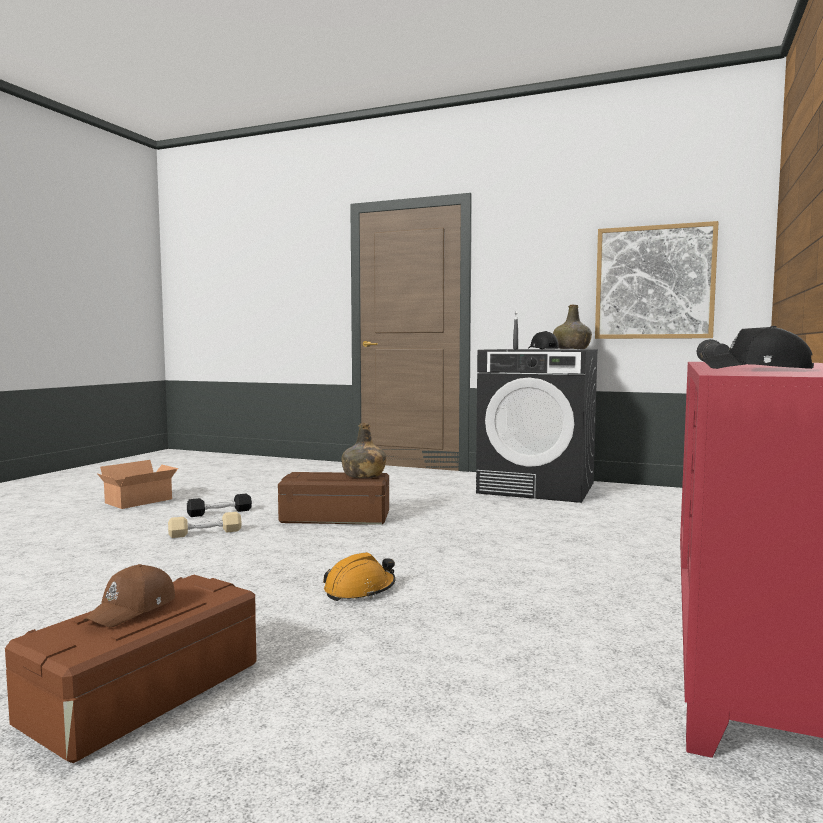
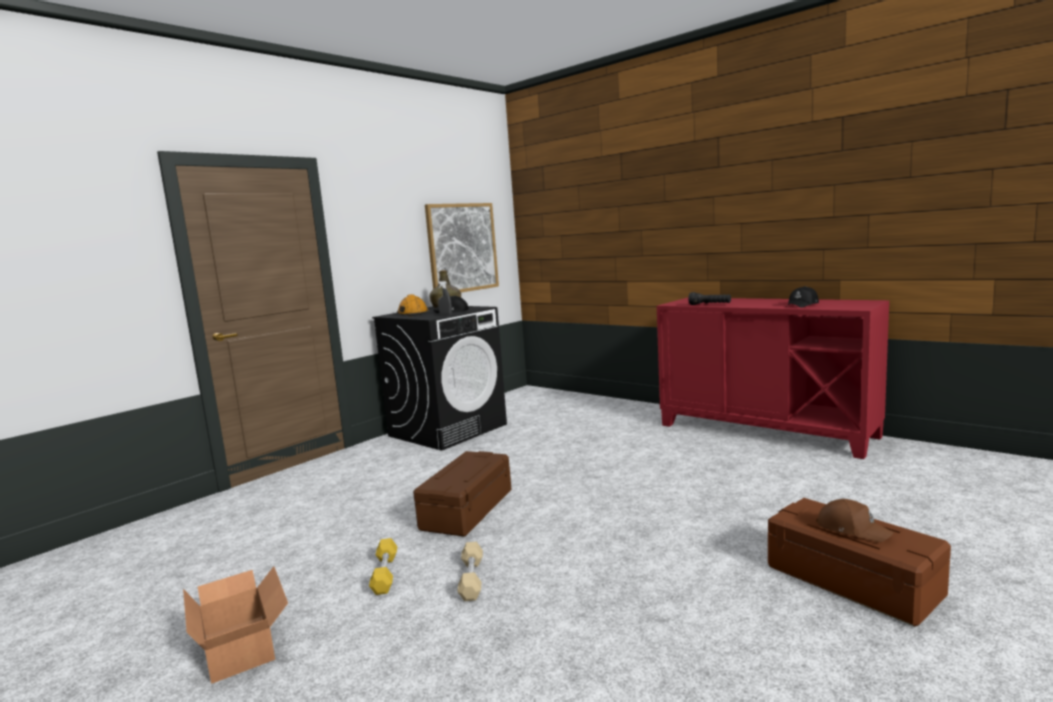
camera: 70 degrees left, 5 degrees up
(219, 512) = (385, 574): black dumbbell -> yellow dumbbell
(360, 590) = (674, 508): orange hard hat -> orange hard hat (412, 314)
(363, 475) = (476, 458): green bottle -> none

